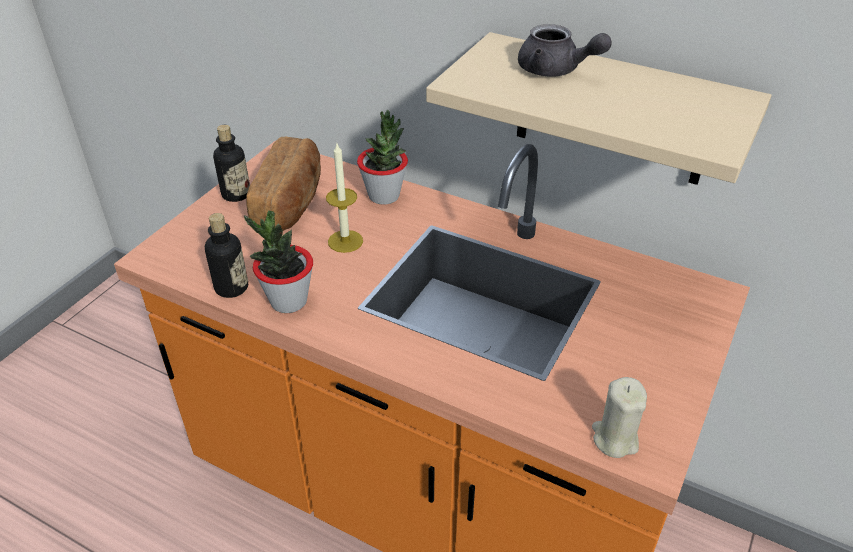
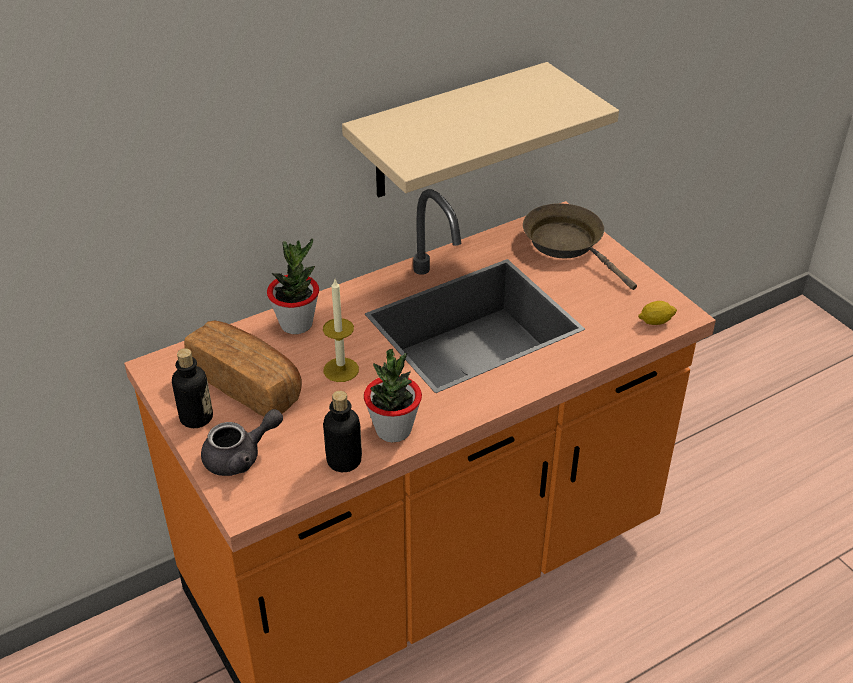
camera: 60 degrees left, 0 degrees up
(555, 70) = (438, 120): grey teapot -> grey teapot (240, 457)
(614, 438) = (655, 321): beige candle -> lemon
(675, 315) = (568, 244): none -> brown frying pan

